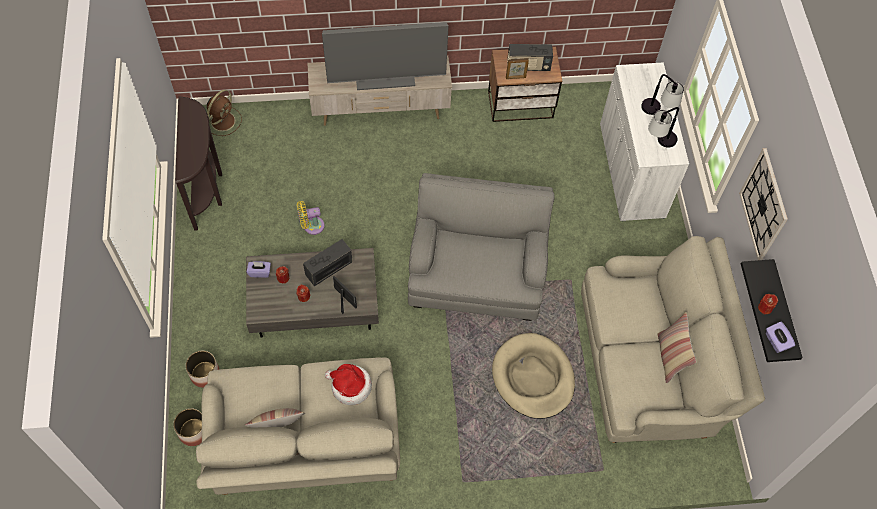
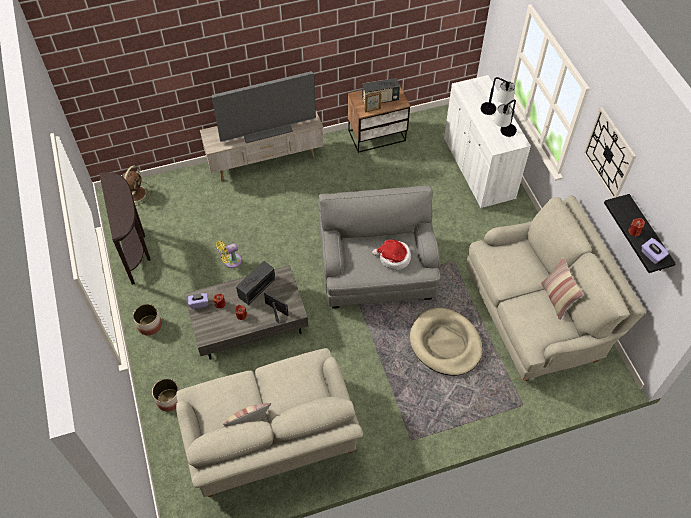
camera: 10 degrees left, 5 degrees down
(193, 431) = (170, 450): planter -> planter (149, 325)
(350, 386) = (301, 377): hat -> hat (393, 258)

